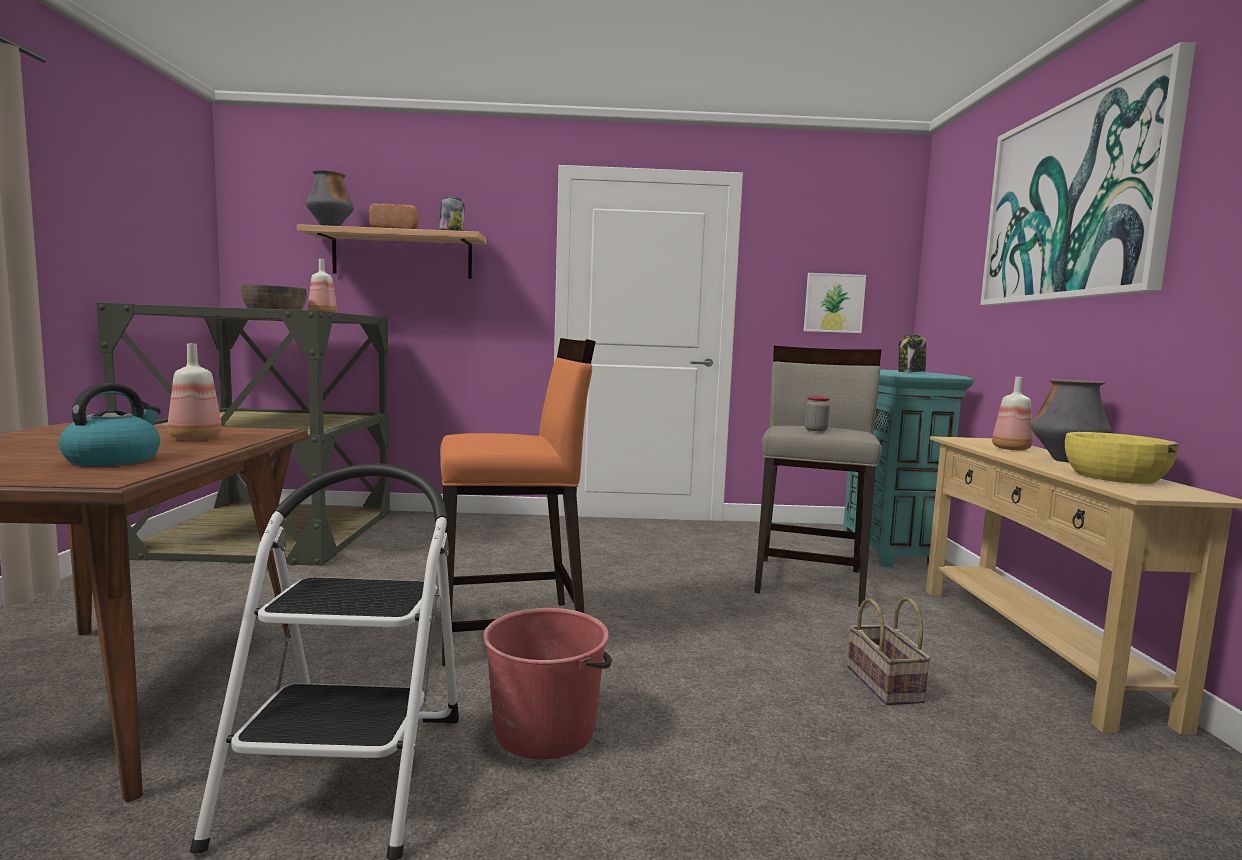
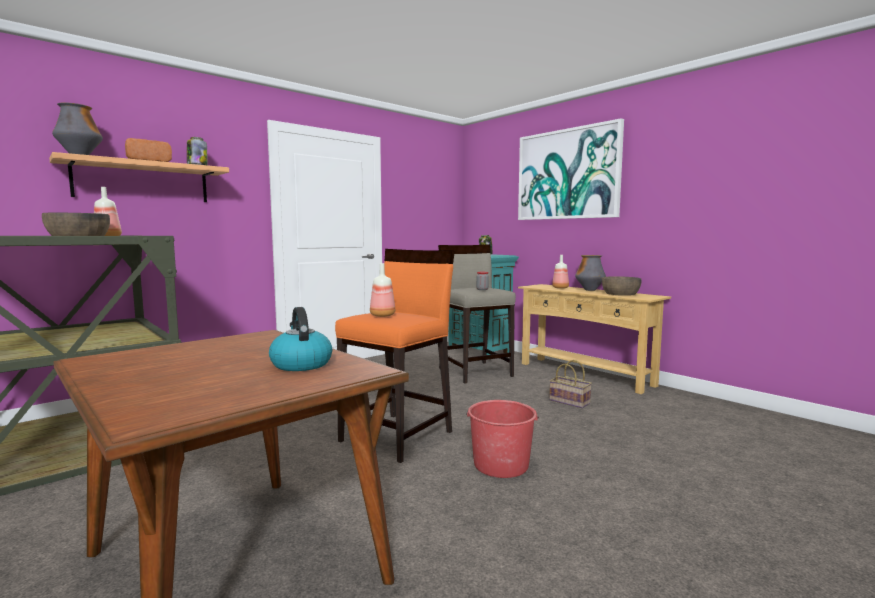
camera: 40 degrees left, 0 degrees up
(194, 438) = (254, 346): bottle -> bottle (383, 315)
(351, 772) = (463, 516): step ladder -> none
(834, 303) = (428, 217): picture -> none
(1115, 476) = (620, 293): yellow bowl -> brown bowl

